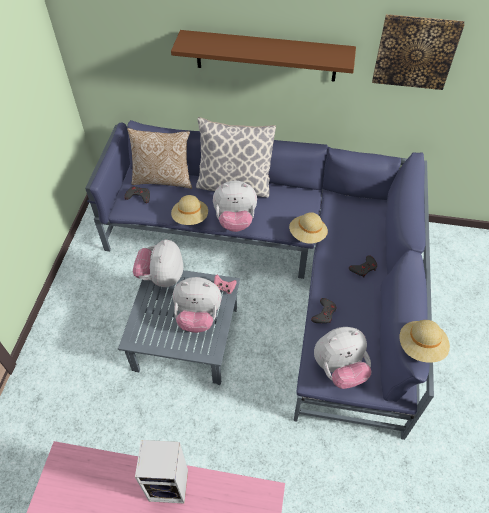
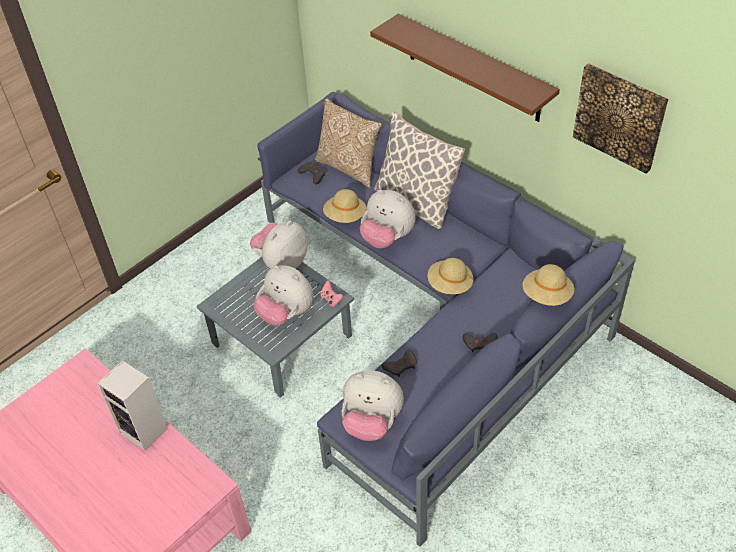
camera: 35 degrees right, 5 degrees down
(421, 347) = (438, 426): beige hat -> beige hat (547, 295)

